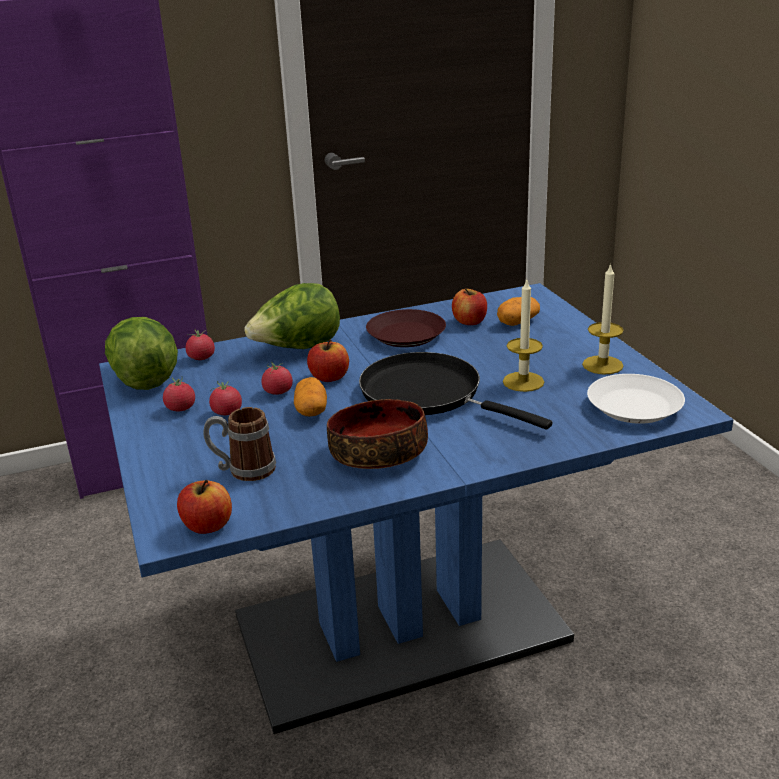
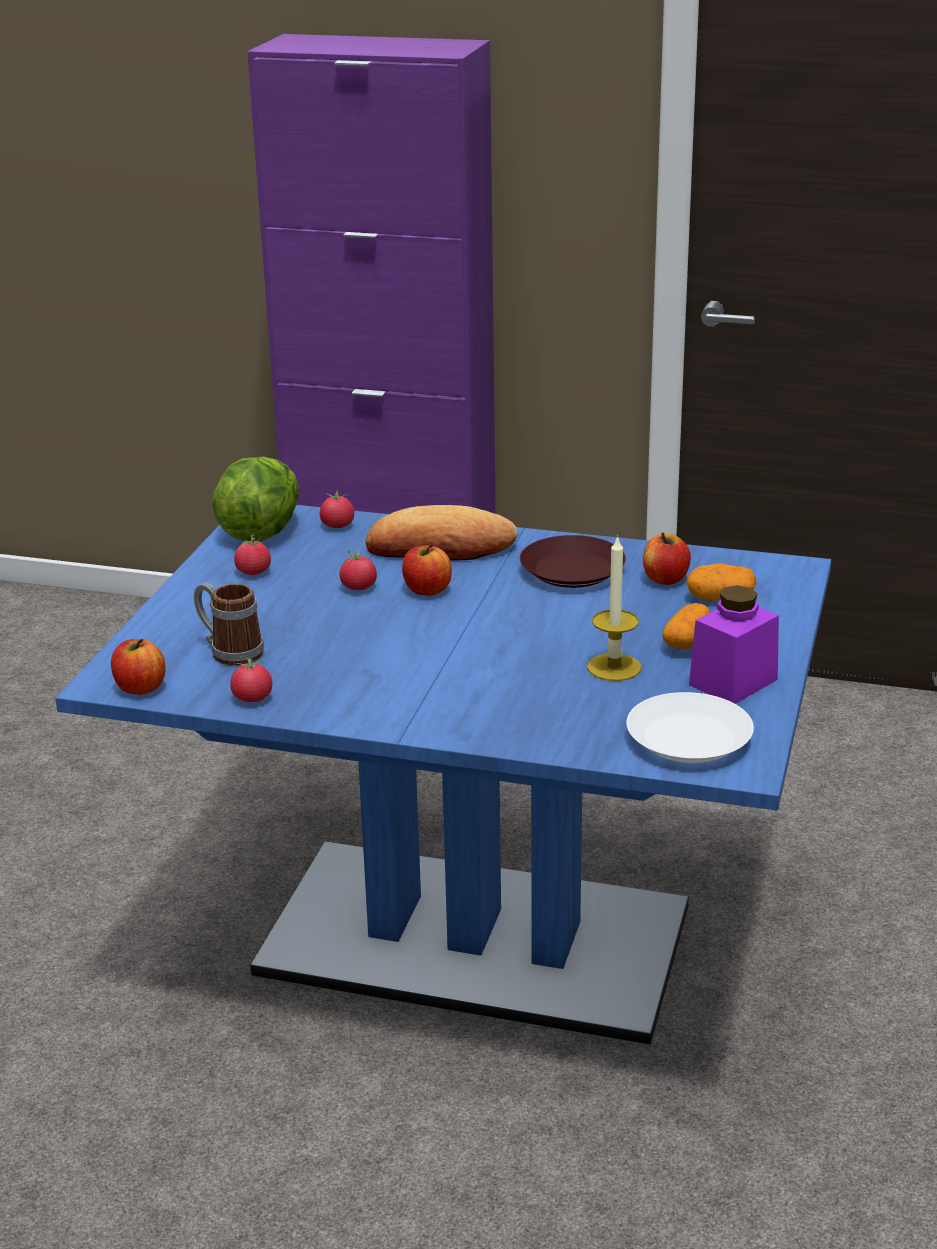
camera: 35 degrees right, 0 degrees up
(227, 412) = (287, 591): tomato -> tomato (252, 698)
(297, 349) = (440, 547): lettuce -> bread
(311, 410) = (363, 617): potato -> potato (687, 643)
(379, 452) = (365, 682): bowl -> none
(428, 394) = (496, 643): black frying pan -> none
(602, 365) = (733, 682): candle -> purple jar

